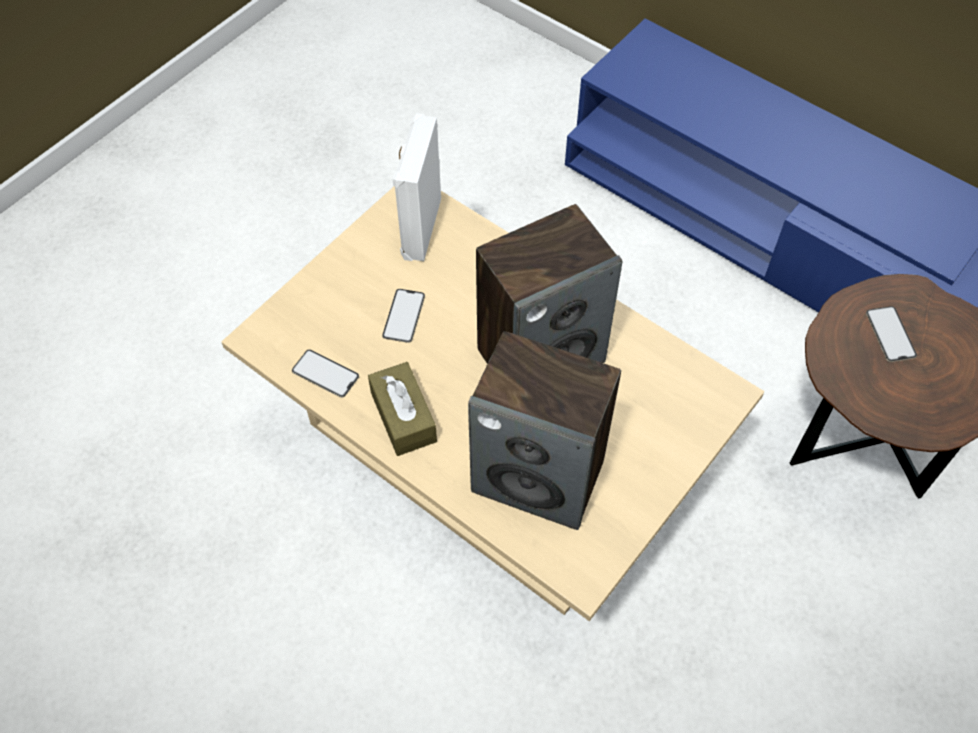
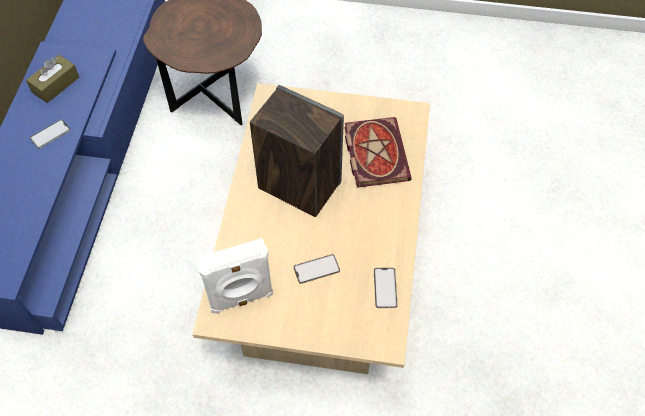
camera: 120 degrees left, 0 degrees up
(403, 417) = (384, 231): brown tissue box -> brown tissue box (56, 85)
(539, 476) = (374, 152): speaker -> book
(890, 334) = (193, 40): phone -> phone (50, 134)

